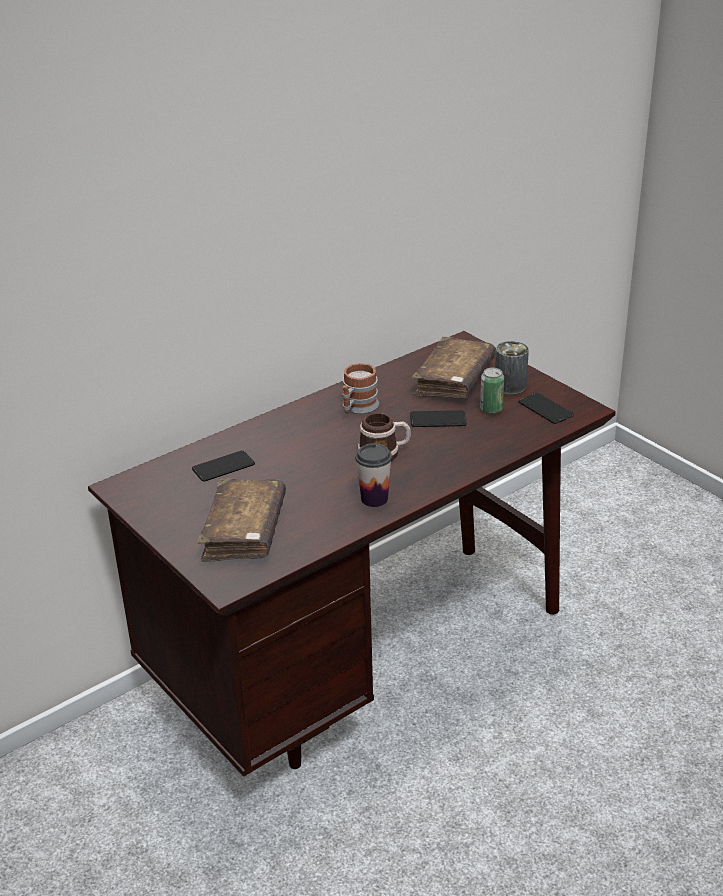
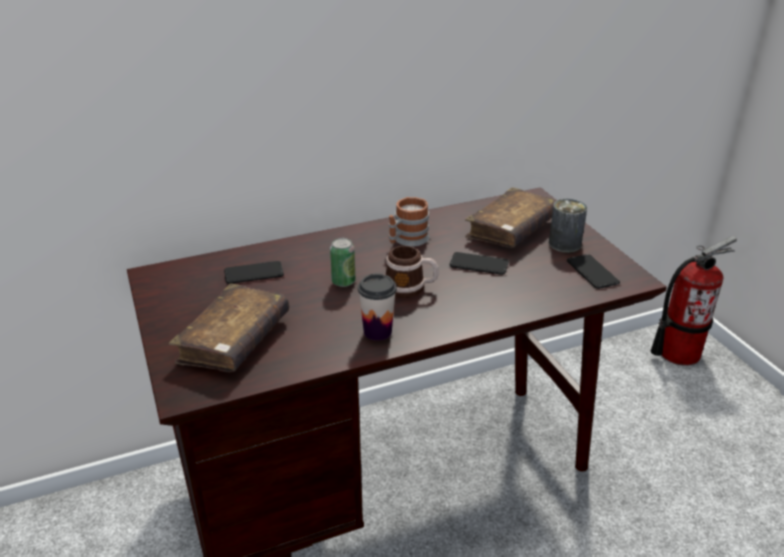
camera: 15 degrees right, 0 degrees up
(491, 409) = (536, 263): can -> can (343, 282)
(615, 480) = (678, 352): none -> fire extinguisher

